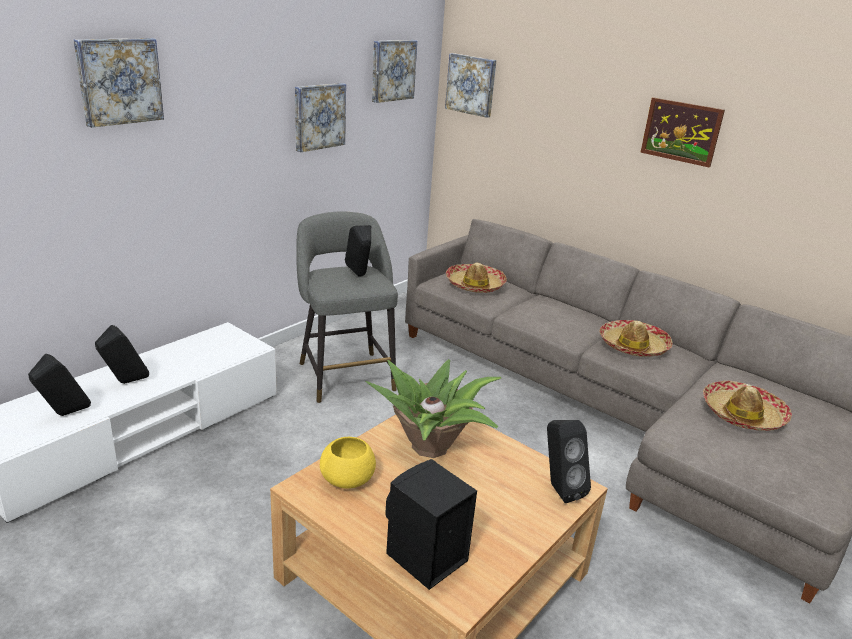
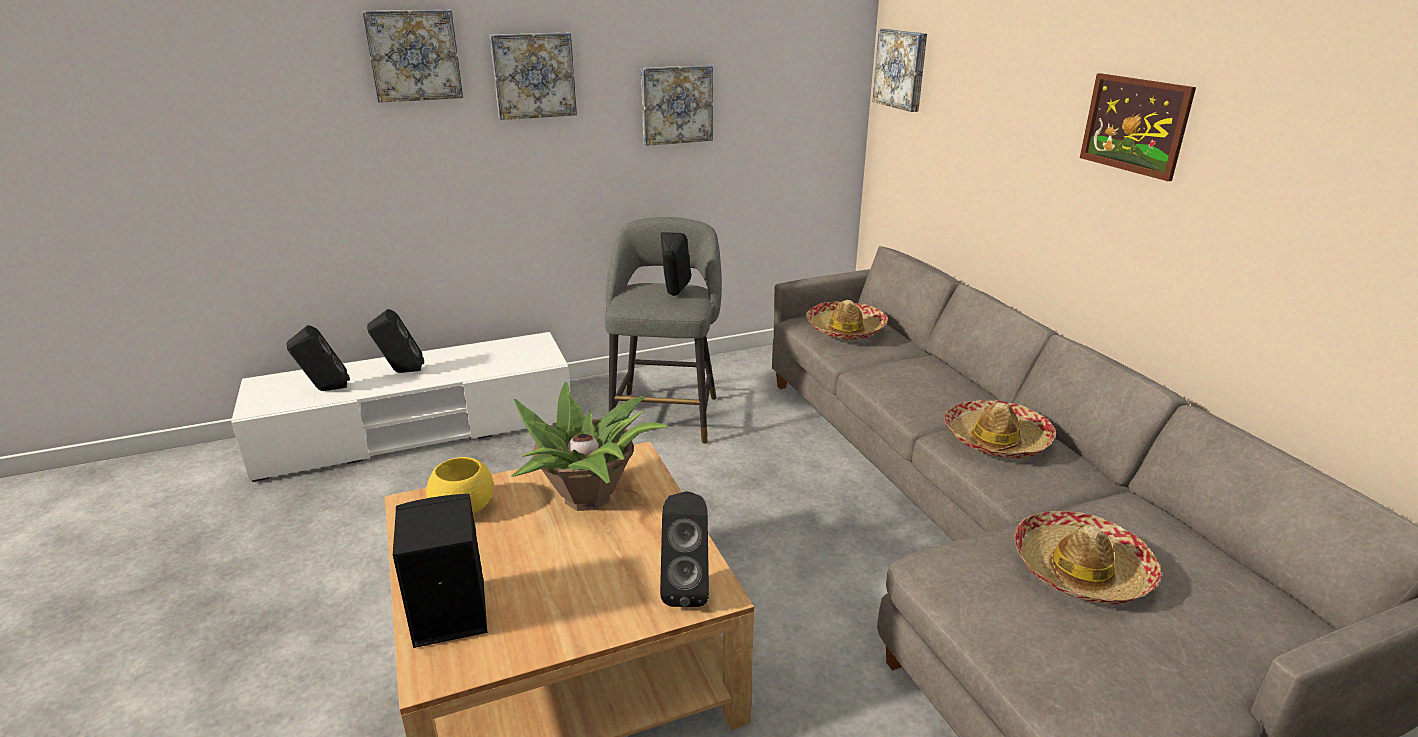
camera: 30 degrees right, 0 degrees up
(392, 70) = (790, 51): picture -> picture (533, 75)

